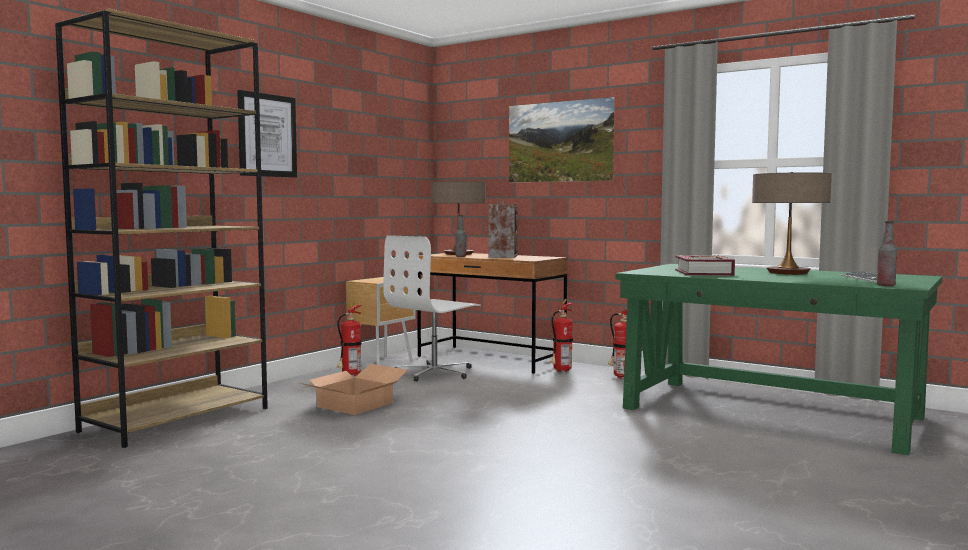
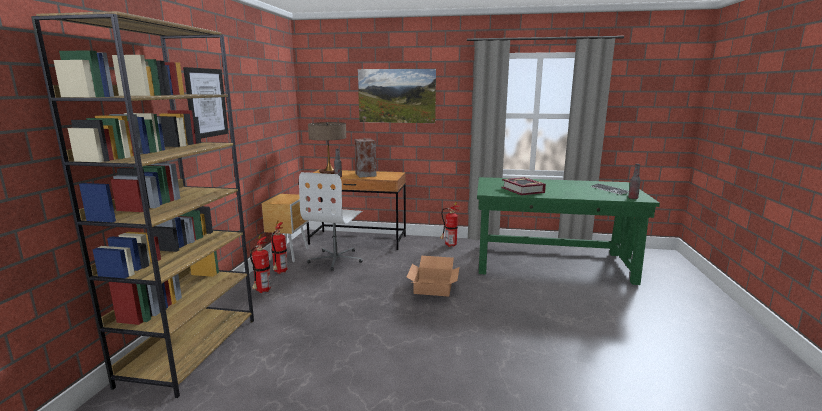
camera: 25 degrees left, 10 degrees up
(354, 404) = (314, 303): cardboard box -> cardboard box (432, 286)
(561, 371) = (411, 245): fire extinguisher -> fire extinguisher (262, 291)
(787, 273) = (560, 185): table lamp -> none

